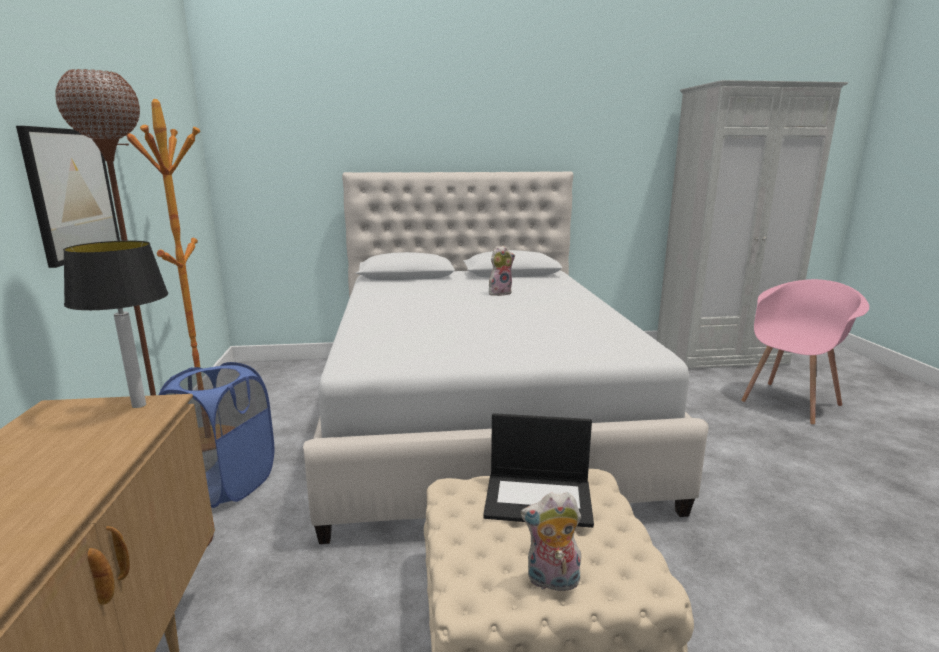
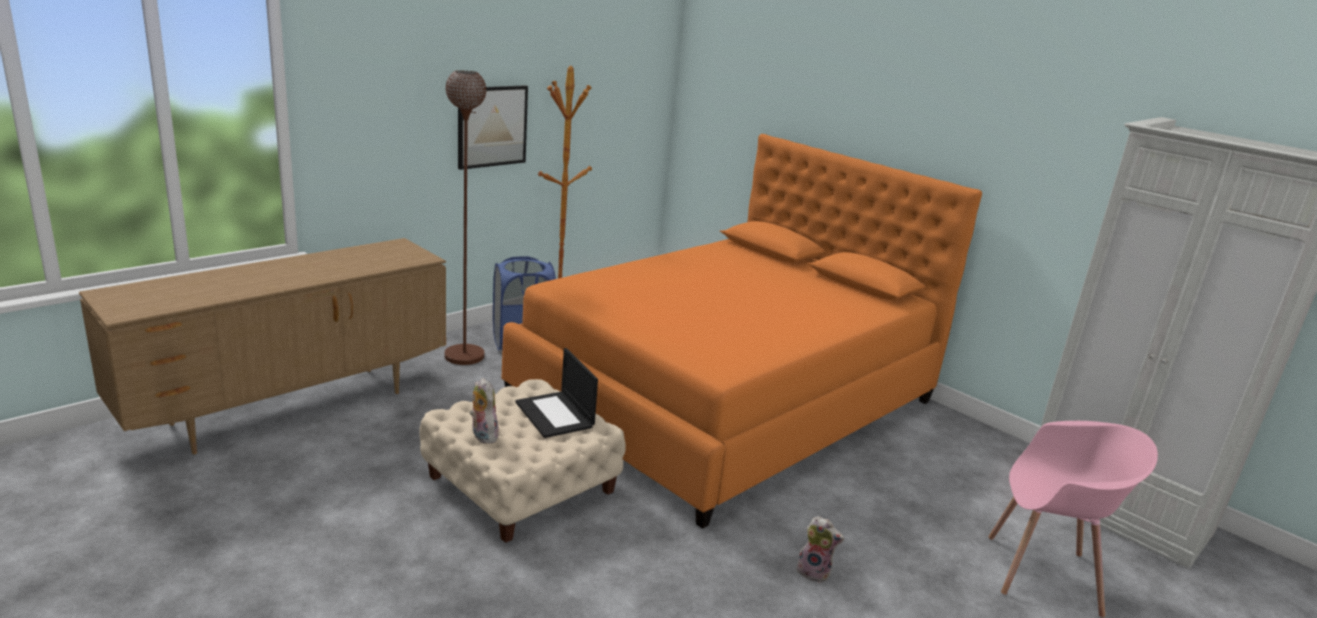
camera: 50 degrees right, 5 degrees up
(138, 405) = (420, 255): table lamp -> none
(478, 416) = (726, 398): white bed -> orange bed
(500, 293) = (786, 293): plush toy -> plush toy (814, 572)

